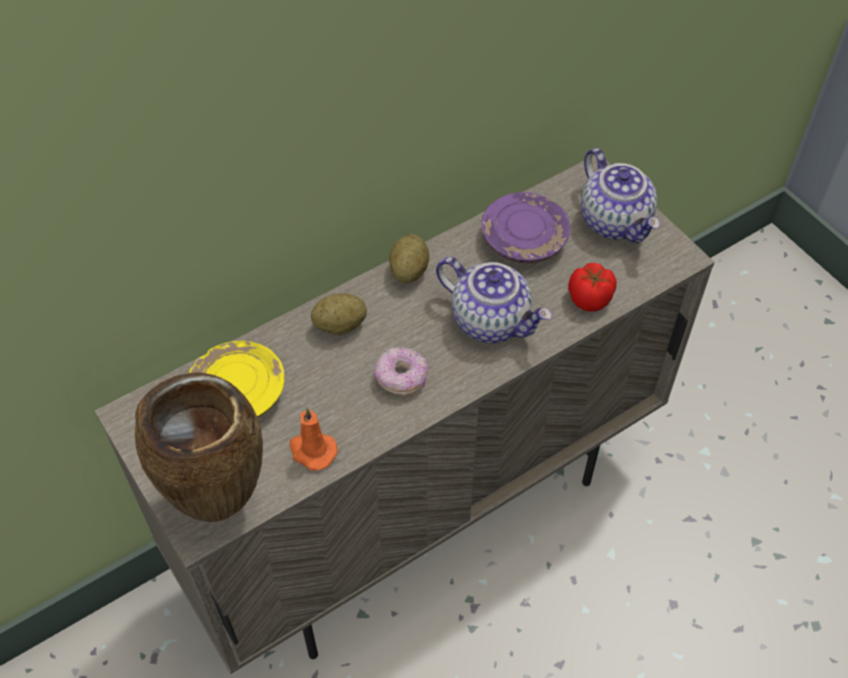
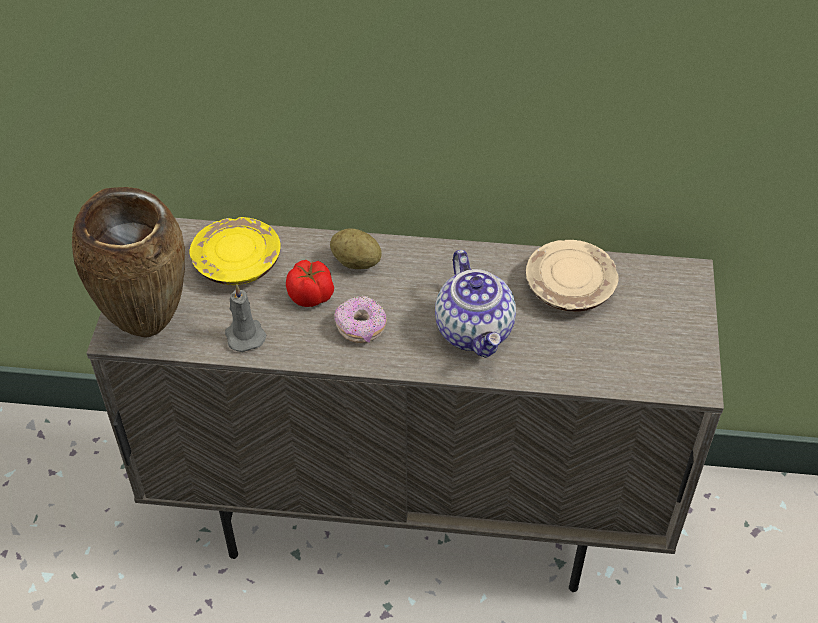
camera: 40 degrees right, 5 degrees down
(312, 451) = (244, 334): orange candle -> grey candle
(409, 271) = (450, 255): potato -> none
(524, 239) = (570, 287): purple plate -> beige plate
(590, 298) = (576, 366): tomato -> tomato (312, 296)
(616, 221) = (666, 321): teapot -> none

